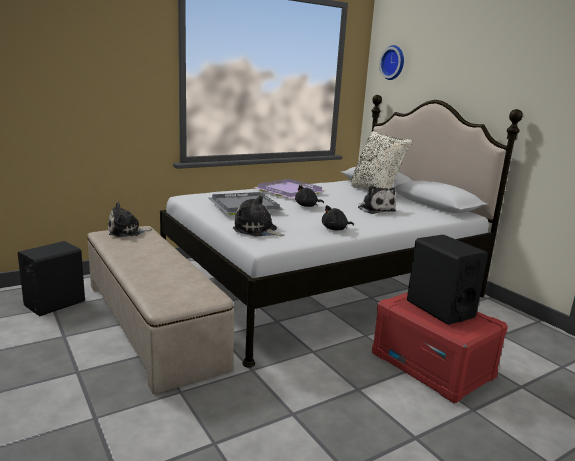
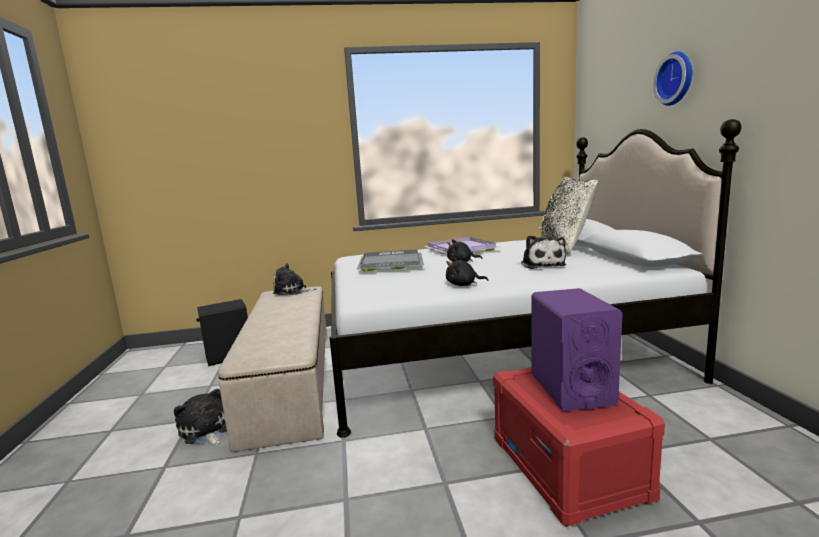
camera: 25 degrees right, 5 degrees down
(257, 230) = (372, 286): plush toy -> plush toy (205, 431)
(393, 62) = (597, 97): wall clock -> wall clock (676, 78)
(439, 309) = (571, 389): black speaker -> purple speaker

